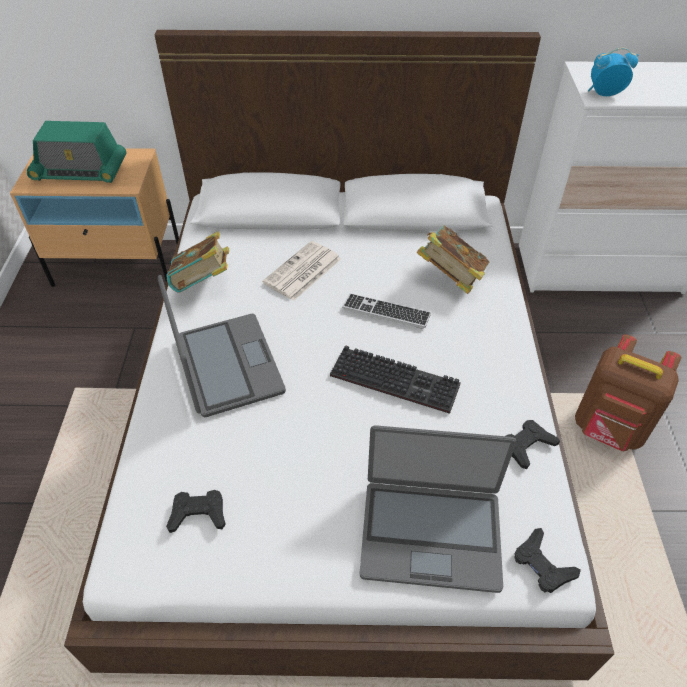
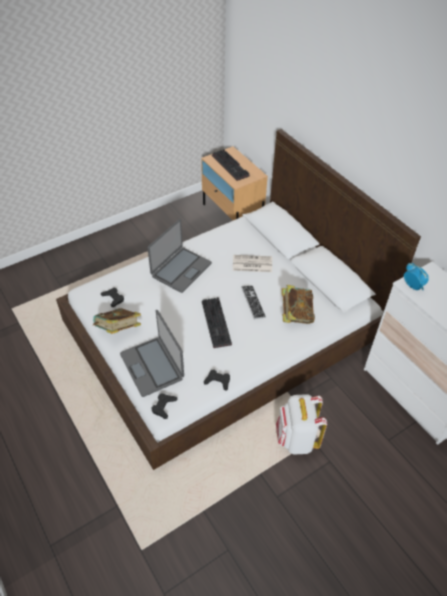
camera: 55 degrees right, 0 degrees up
(80, 171) = (231, 166): radio -> keyboard
(203, 284) = (216, 239): book -> book (118, 330)
(608, 429) = (296, 439): brown backpack -> white backpack

